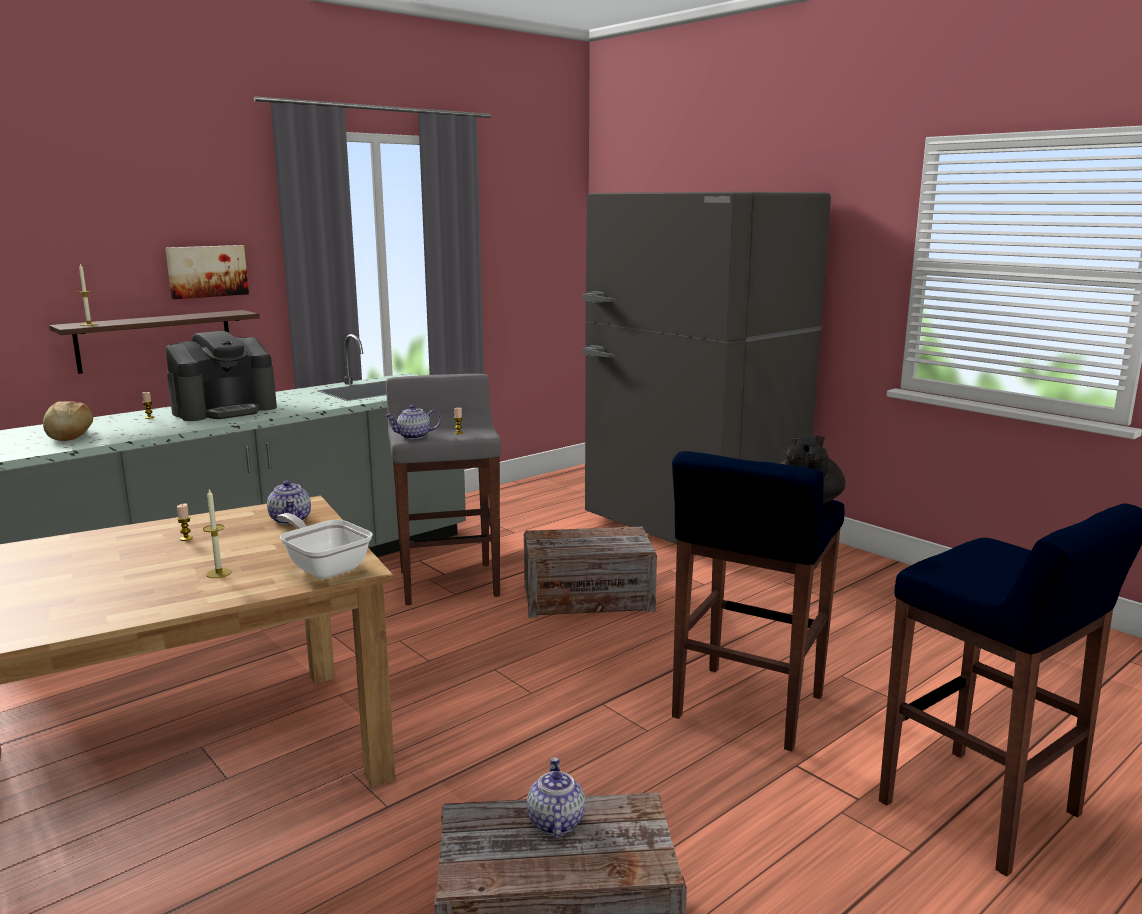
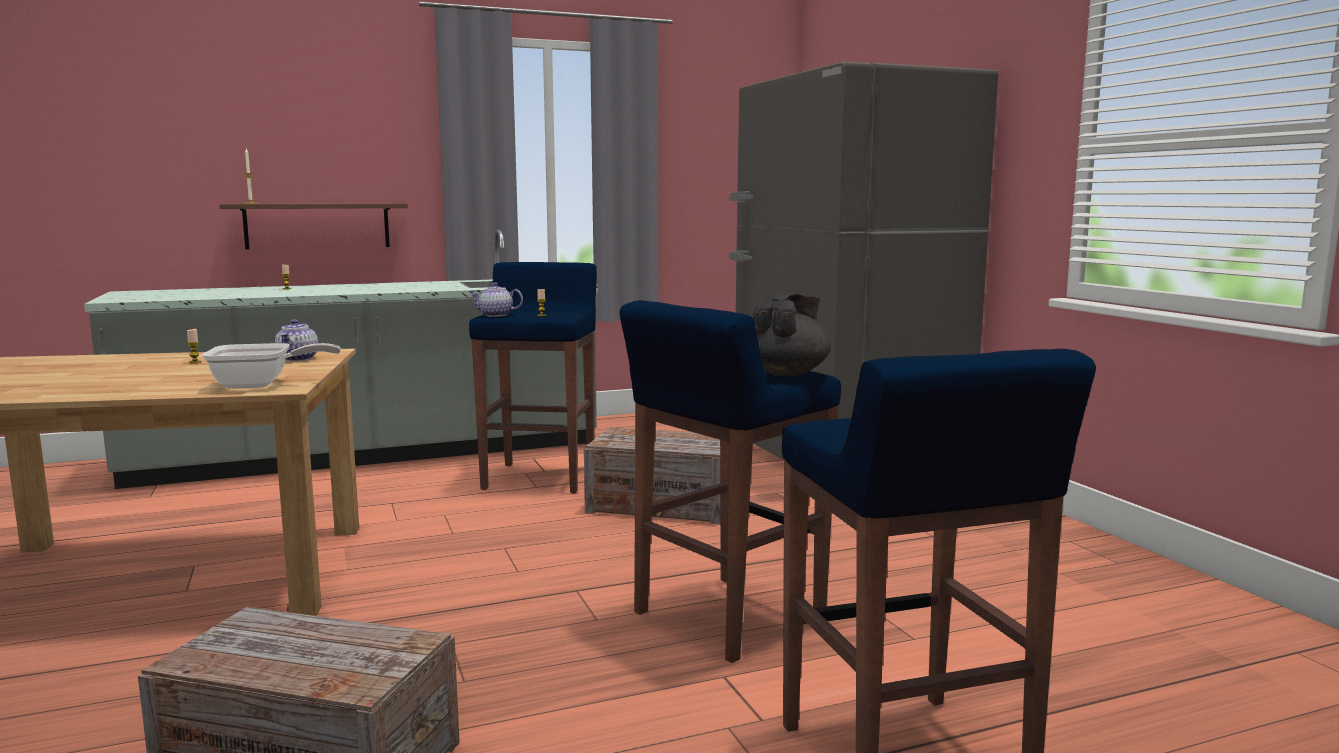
camera: 20 degrees right, 5 degrees down
(69, 435) = (204, 293): bread -> none
(207, 271) = (370, 164): picture -> none
(219, 573) = (173, 381): candle -> none
(225, 410) = (355, 287): coffee machine -> none
(324, 567) = (260, 385): frying pan -> frying pan turned 105 degrees clockwise
(449, 583) = (540, 478): grey stool -> blue stool
(555, 821) = (321, 636): teapot -> none

